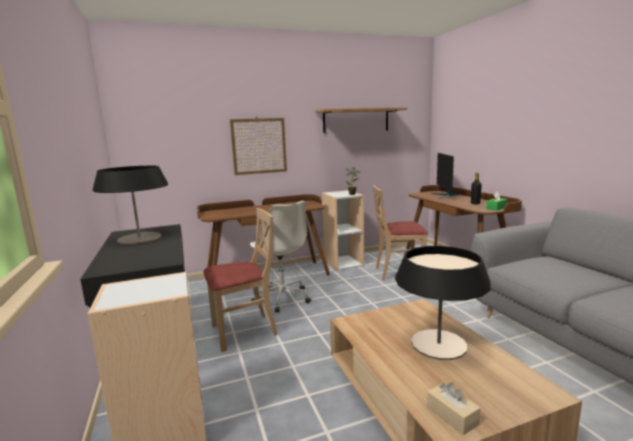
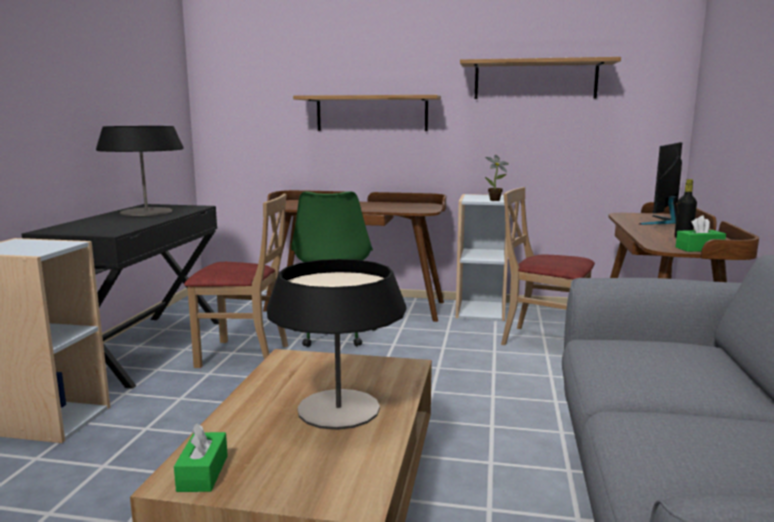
camera: 30 degrees right, 0 degrees up
(259, 145) = (371, 113): picture -> shelf
(283, 300) = (334, 335): white office chair -> green office chair
(452, 416) = (203, 473): beige tissue box -> green tissue box

